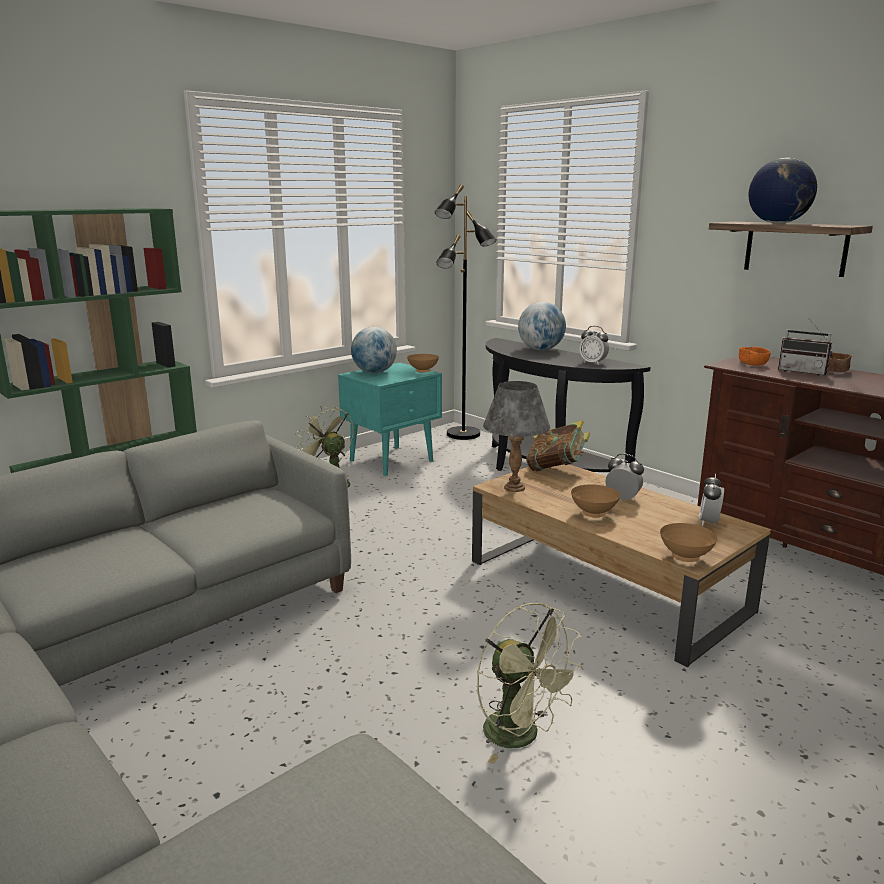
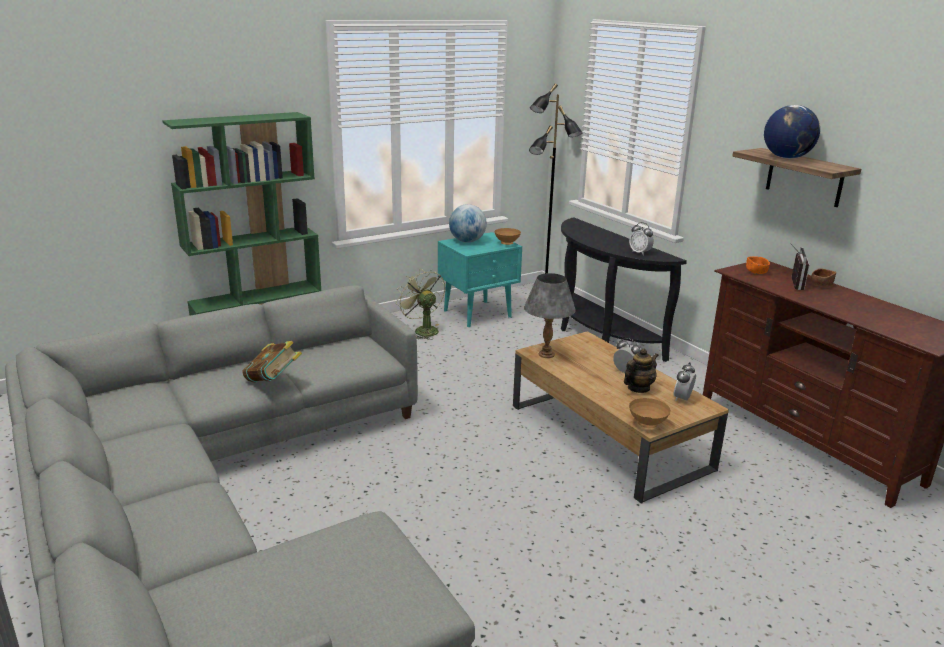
camera: 10 degrees right, 5 degrees up
(521, 736) = (502, 532): green fan -> none
(541, 349) = (604, 234): globe -> none
(557, 469) = (587, 341): book -> book (273, 381)
(594, 514) = (597, 382): brown bowl -> none
(648, 516) = (638, 388): none -> teapot
(803, 372) = (792, 283): radio -> radio turned 120 degrees counterclockwise

